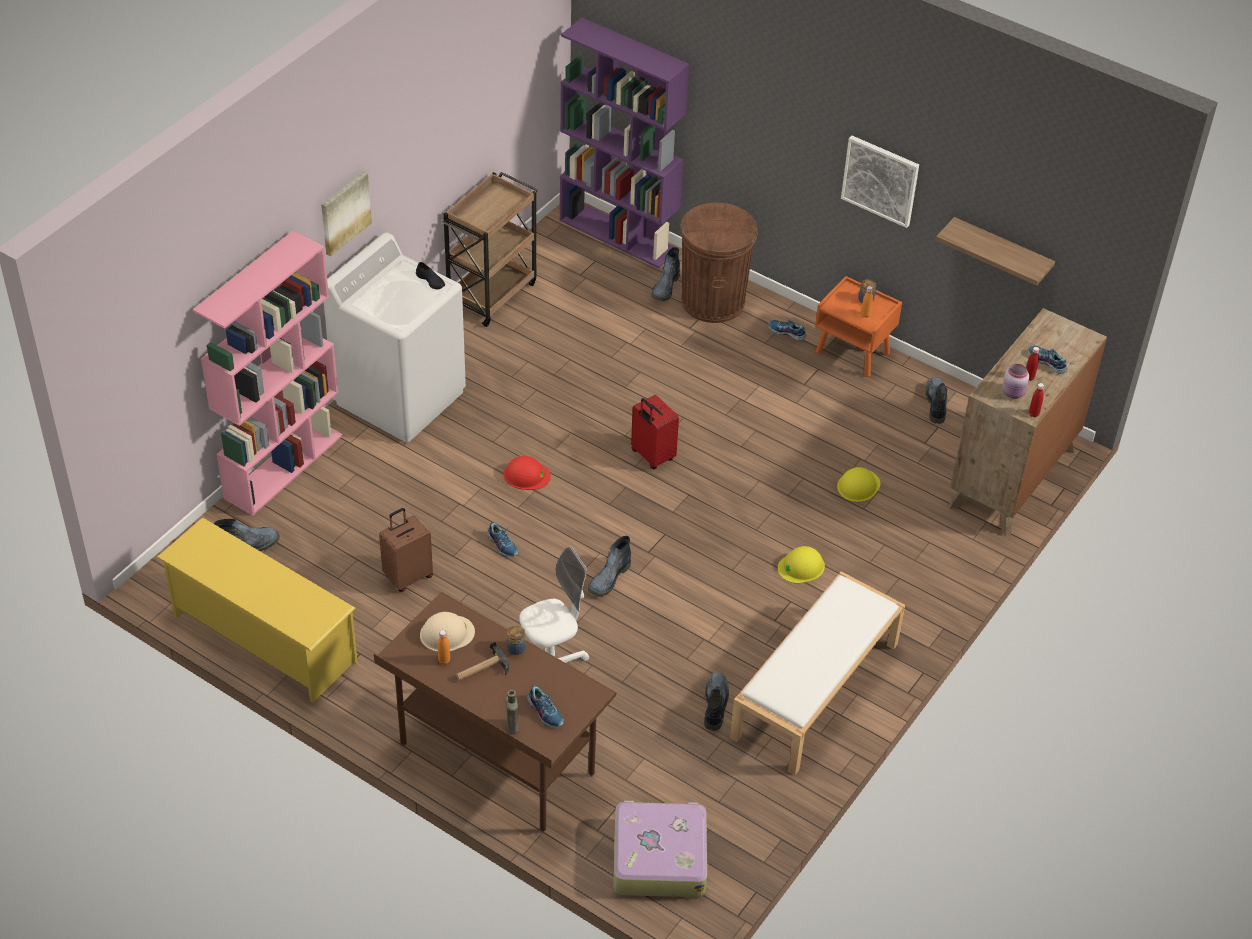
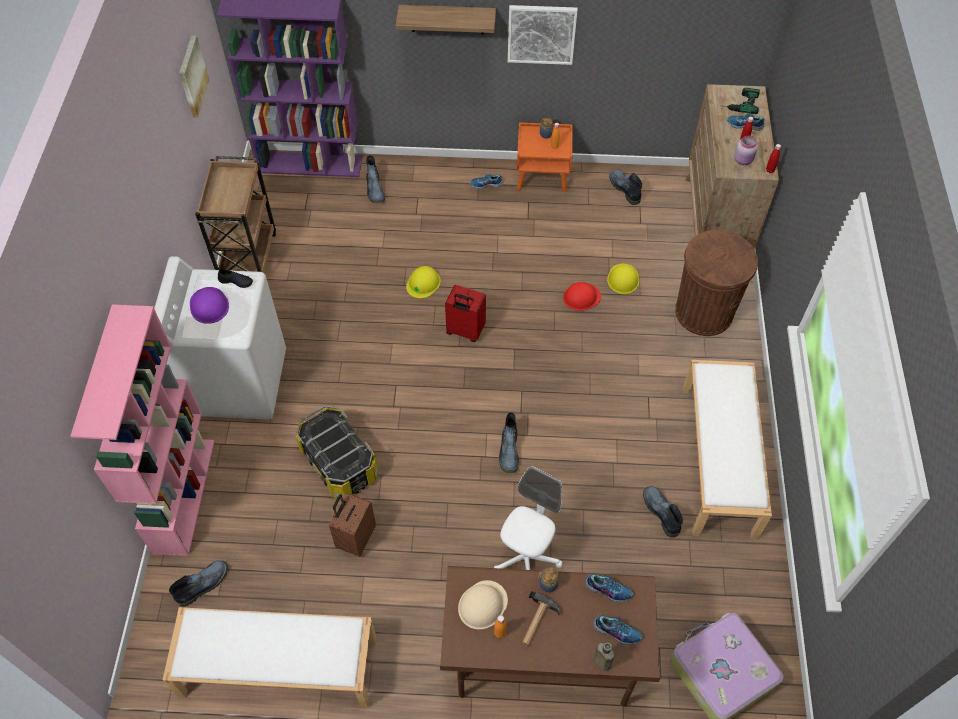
camera: 30 degrees left, 10 degrees up
(263, 639) = (277, 667): yellow shoe rack -> white bench
(344, 212) = (138, 260): picture -> picture (192, 76)
(392, 289) = (209, 305): none -> purple hard hat
(440, 509) = (339, 463): none -> storage box
(503, 544) = (409, 467): shoe -> shoe (608, 589)
(526, 475) = (384, 397): red hard hat -> red hard hat (581, 297)
(713, 301) = (417, 184): brown trash can -> brown trash can (704, 312)
(801, 567) = (634, 364): yellow hard hat -> yellow hard hat (423, 283)
(1001, 252) = (659, 54): shelf -> shelf (447, 19)
(1061, 340) = (739, 103): none -> power drill

